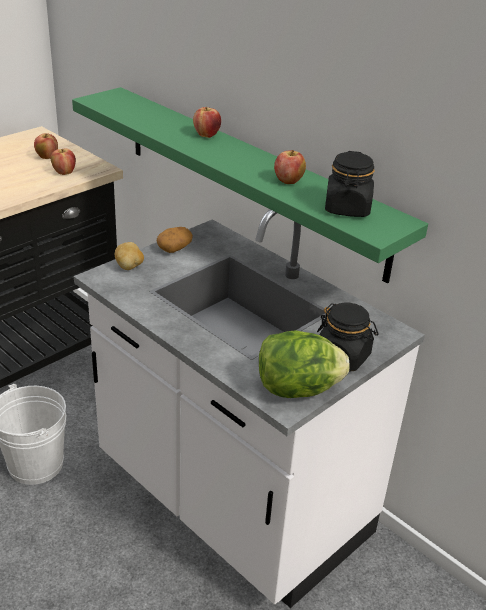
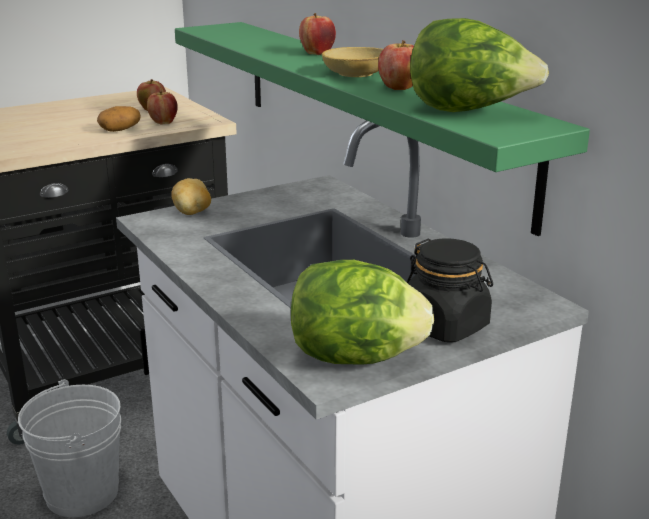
camera: 15 degrees right, 10 degrees down
(174, 248) = (263, 198): potato -> potato (120, 130)
(249, 163) = (355, 73): none -> beige bowl
(347, 208) = (469, 111): black jar -> lettuce

